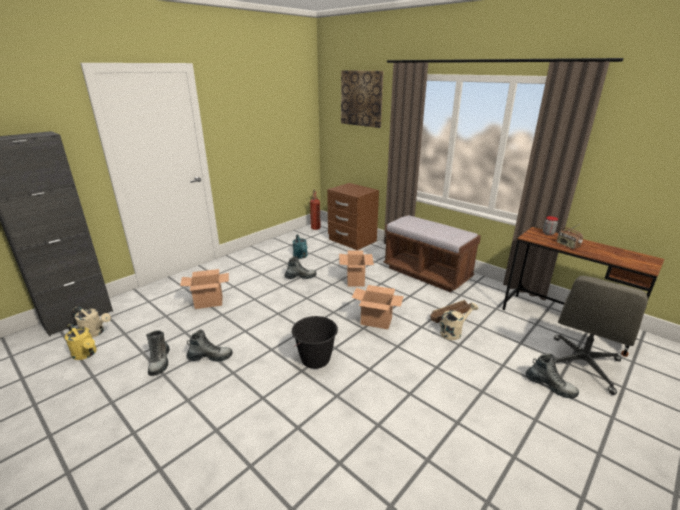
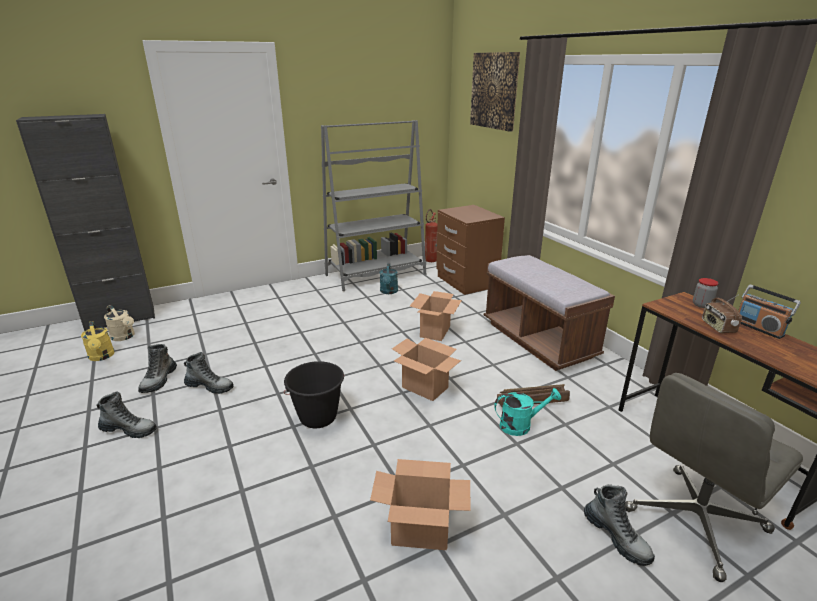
camera: 20 degrees right, 0 degrees up
(209, 302) = (251, 326): cardboard box -> cardboard box (421, 530)
(282, 245) = (376, 275): none -> grey bookcase
(300, 277) = (371, 316): boot -> boot (129, 430)
(454, 332) = (521, 425): beige watering can -> turquoise watering can
(587, 242) = (759, 328): none -> radio

